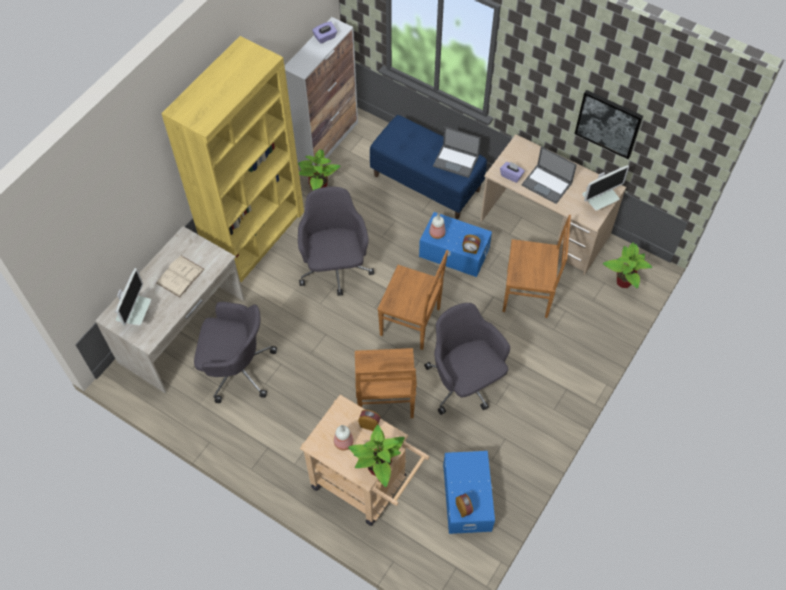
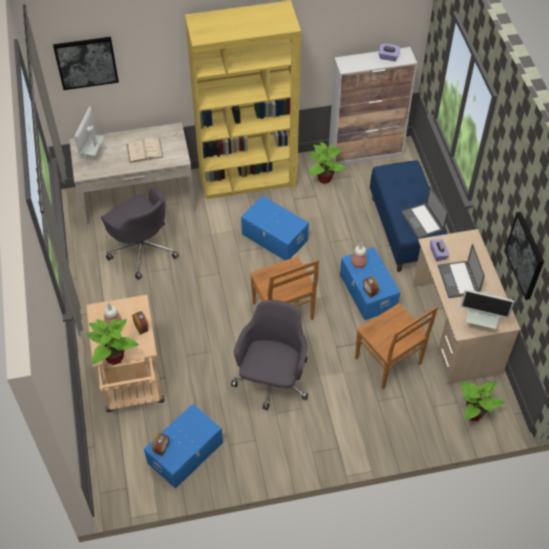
camera: 45 degrees right, 5 degrees down
(88, 228) = (86, 62): none -> picture
(136, 317) = (92, 155): monitor -> monitor turned 135 degrees clockwise
(335, 268) = (274, 237): grey office chair -> blue storage box
(385, 399) = (207, 345): brown chair -> none

